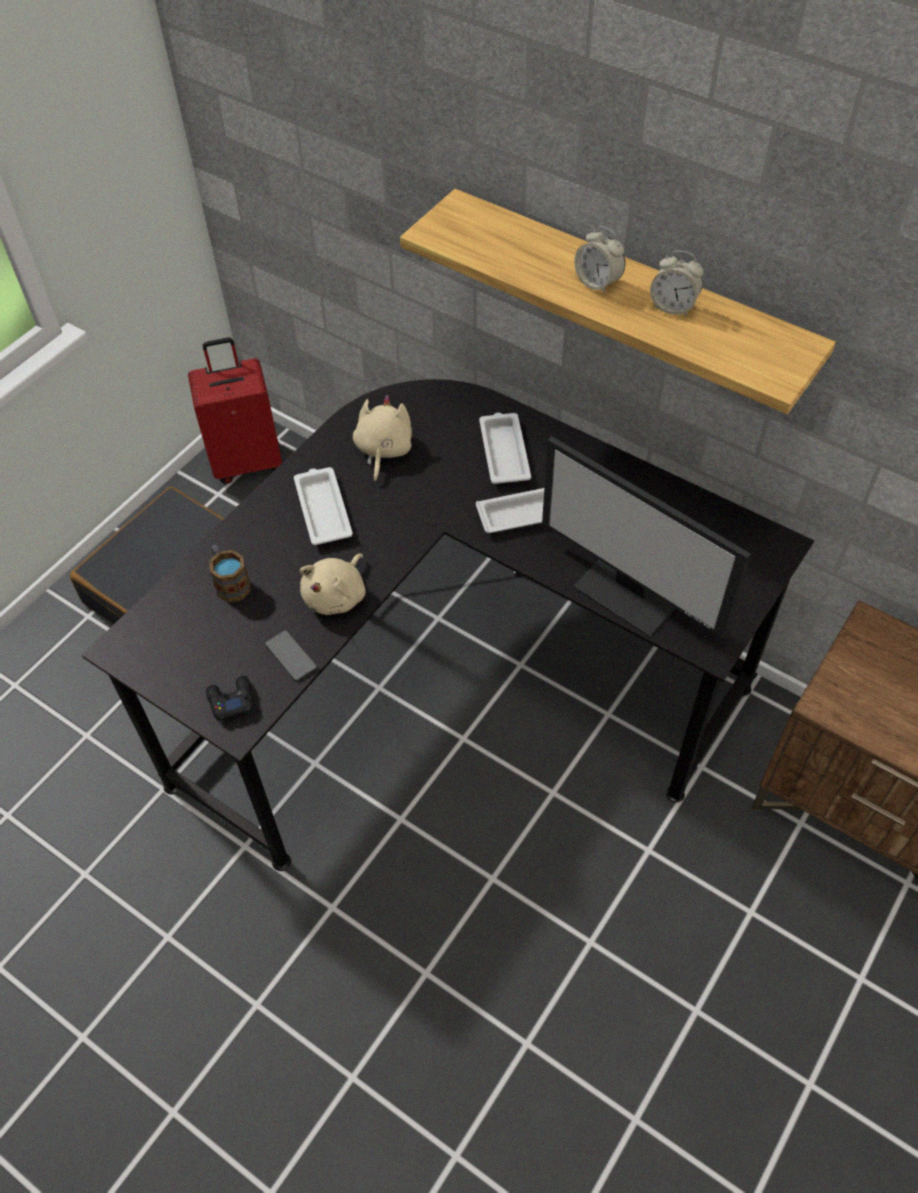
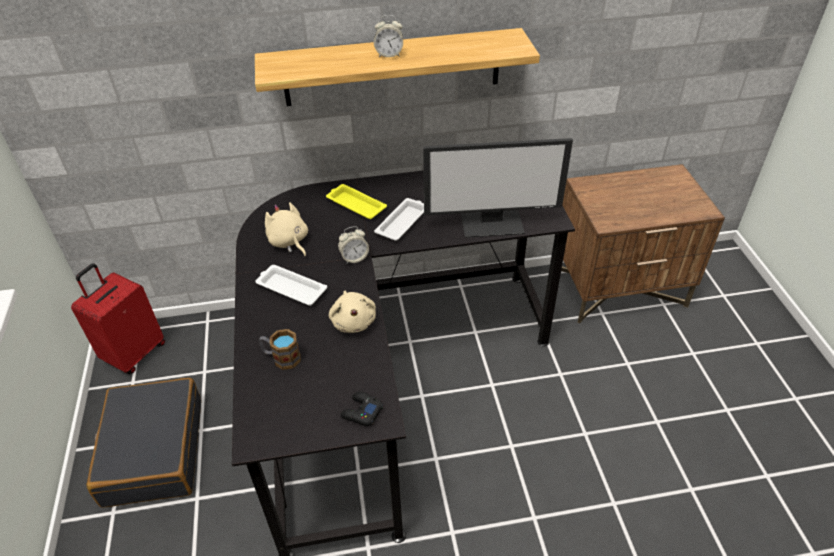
camera: 45 degrees left, 10 degrees down
(291, 656) = (366, 366): phone -> none
(504, 452) = (355, 205): white tray -> yellow tray
(673, 307) = (437, 47): alarm clock -> alarm clock (354, 258)

